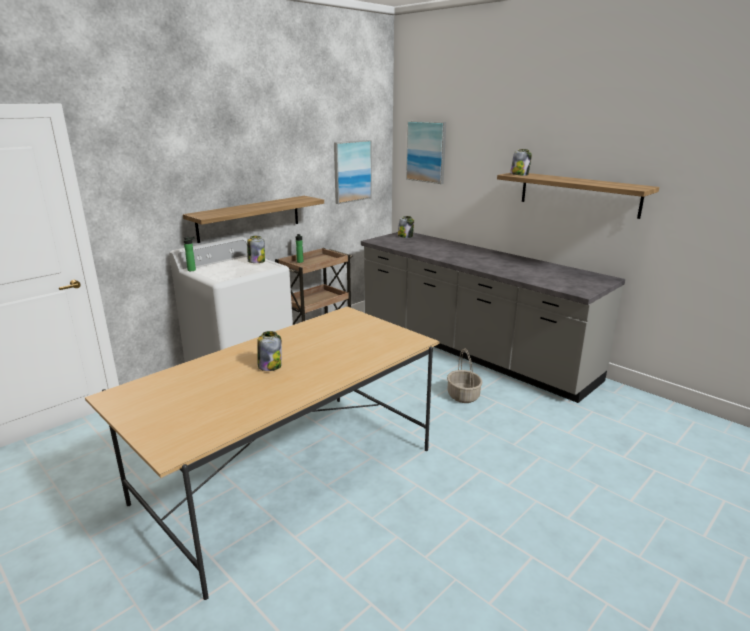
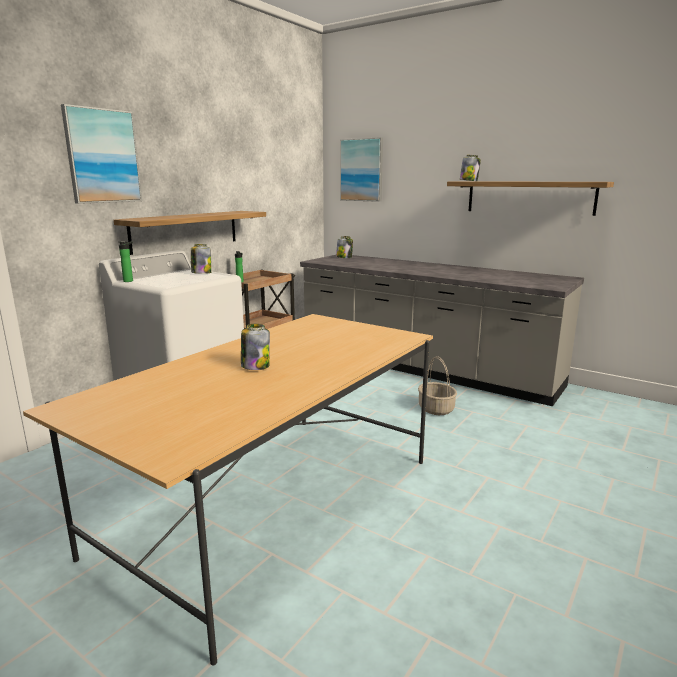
camera: 10 degrees left, 5 degrees down
(352, 171) = (286, 189): picture -> picture (102, 156)

